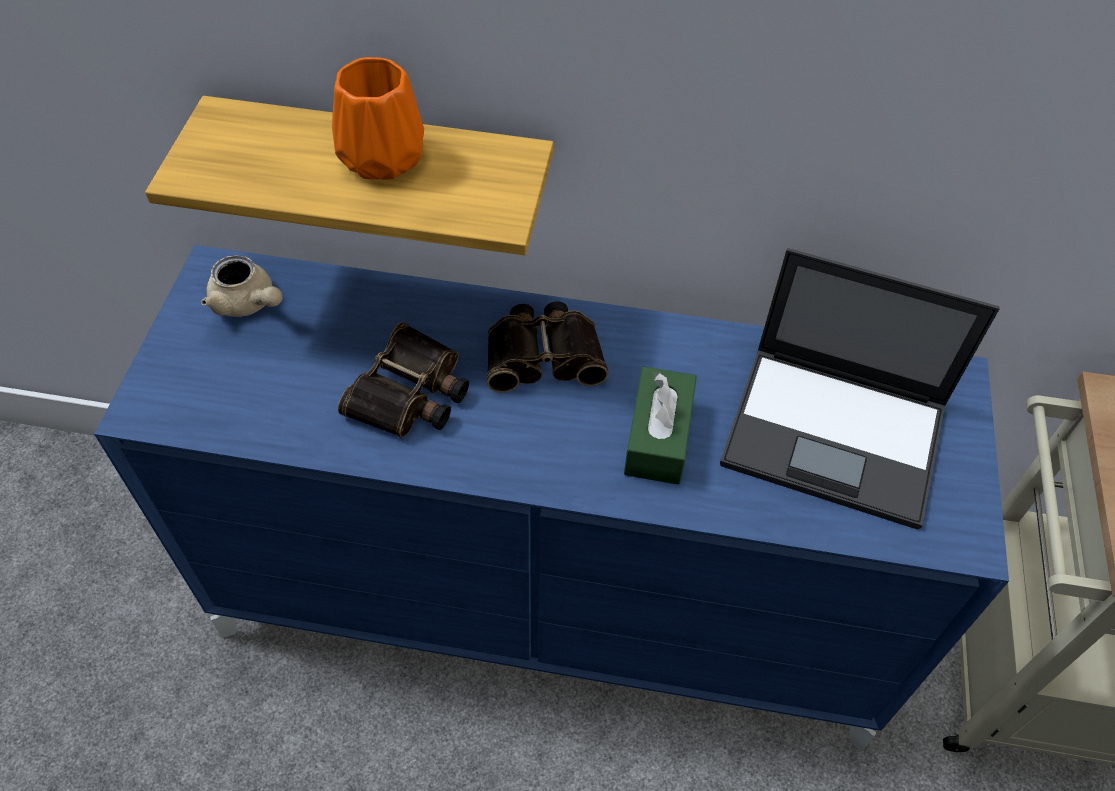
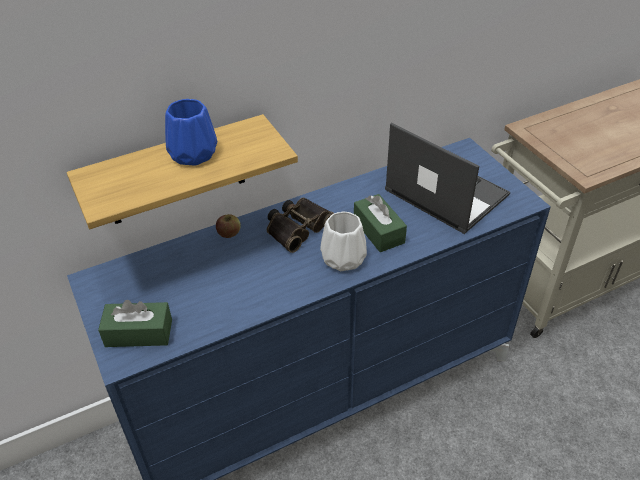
camera: 35 degrees left, 10 degrees down
(195, 385) = (139, 333): none -> green tissue box
(248, 304) = (127, 284): beige teapot -> none
(380, 159) = (193, 155): orange vase -> blue vase
(411, 394) = (253, 275): binoculars -> none
(442, 305) = (229, 233): none -> apple
(561, 450) = (344, 258): none -> white vase
(837, 435) = (445, 192): laptop -> laptop turned 120 degrees counterclockwise

